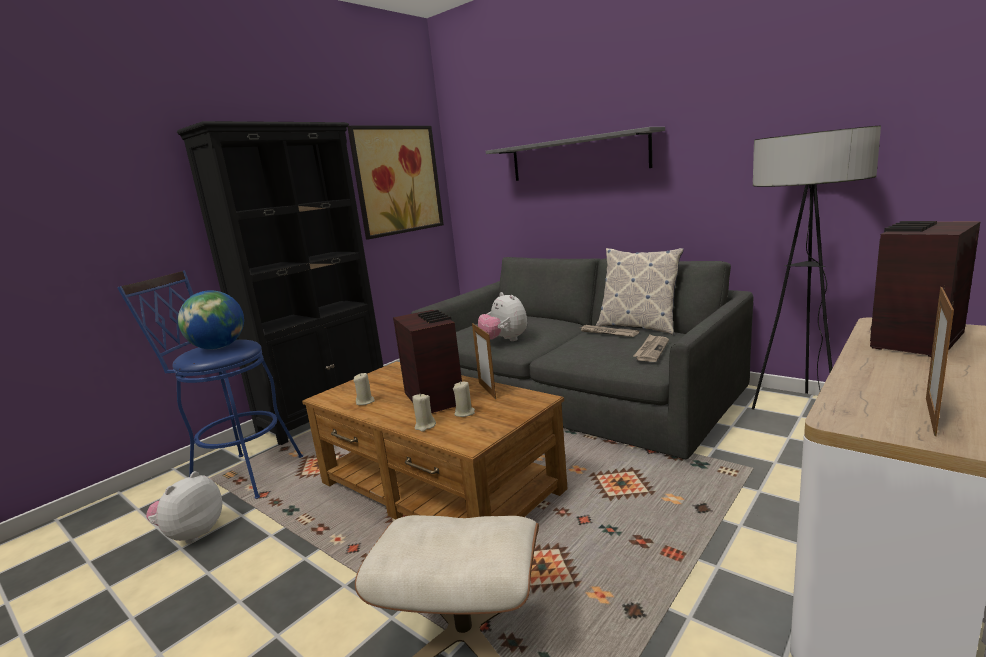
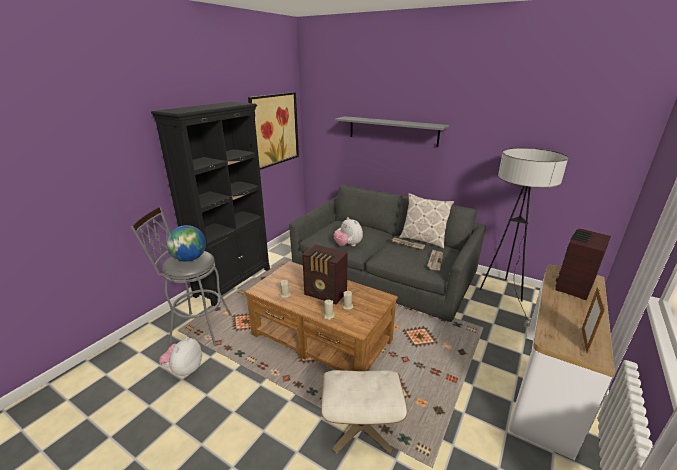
camera: 10 degrees left, 10 degrees up
(241, 475) = (196, 328): blue stool -> grey stool
(434, 398) = (326, 294): radio -> radio turned 150 degrees clockwise
(487, 390) = (354, 289): picture frame -> none

